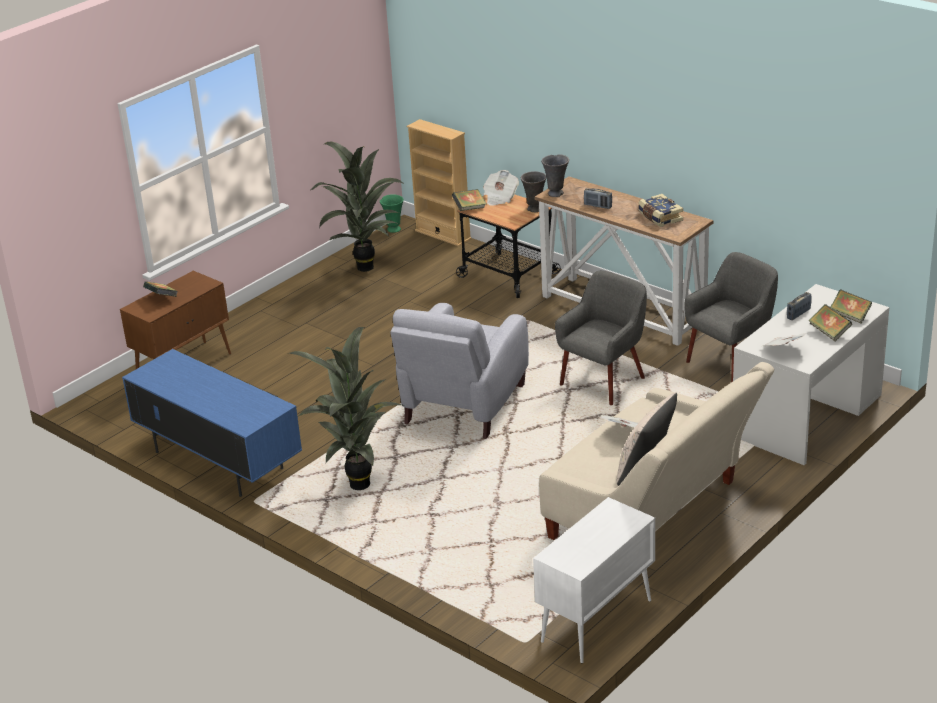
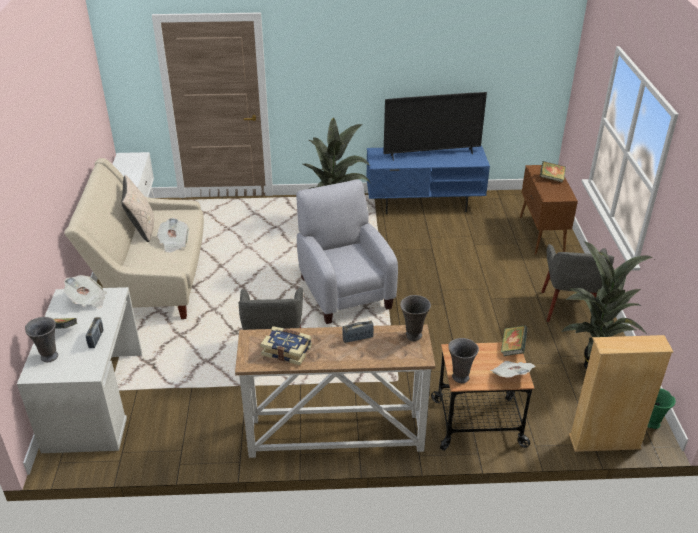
camera: 135 degrees right, 5 degrees up
(197, 391) = (431, 154): none -> television
(730, 362) = (193, 423): grey armchair -> grey armchair (569, 308)
(850, 316) = (49, 356): book -> grey vase

